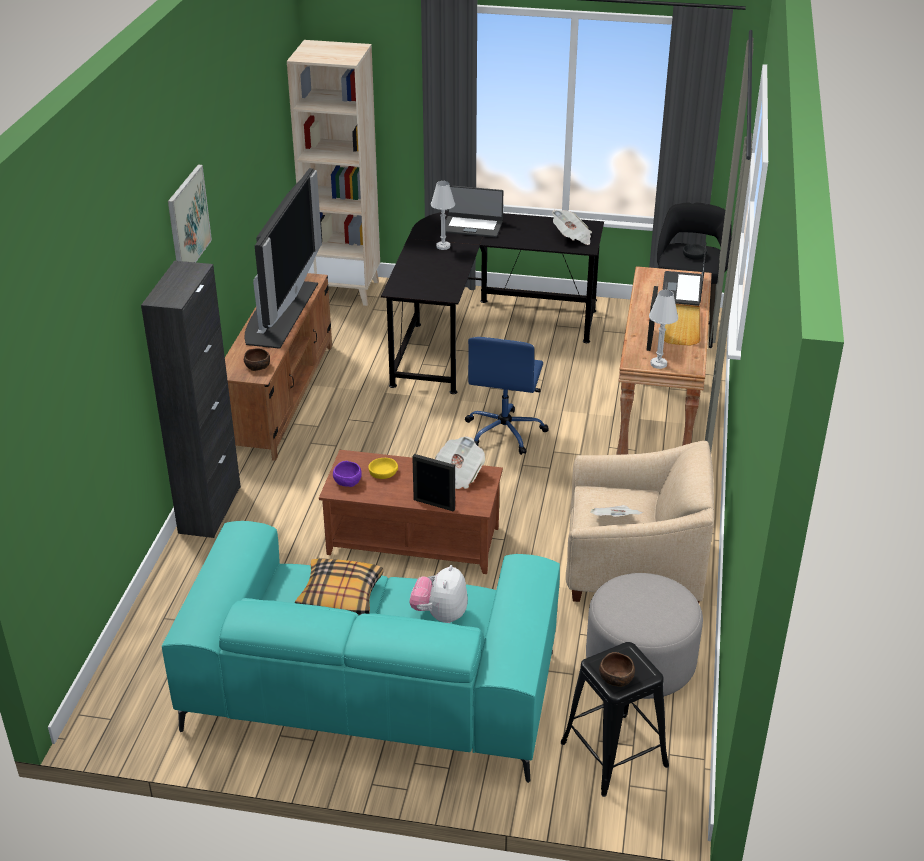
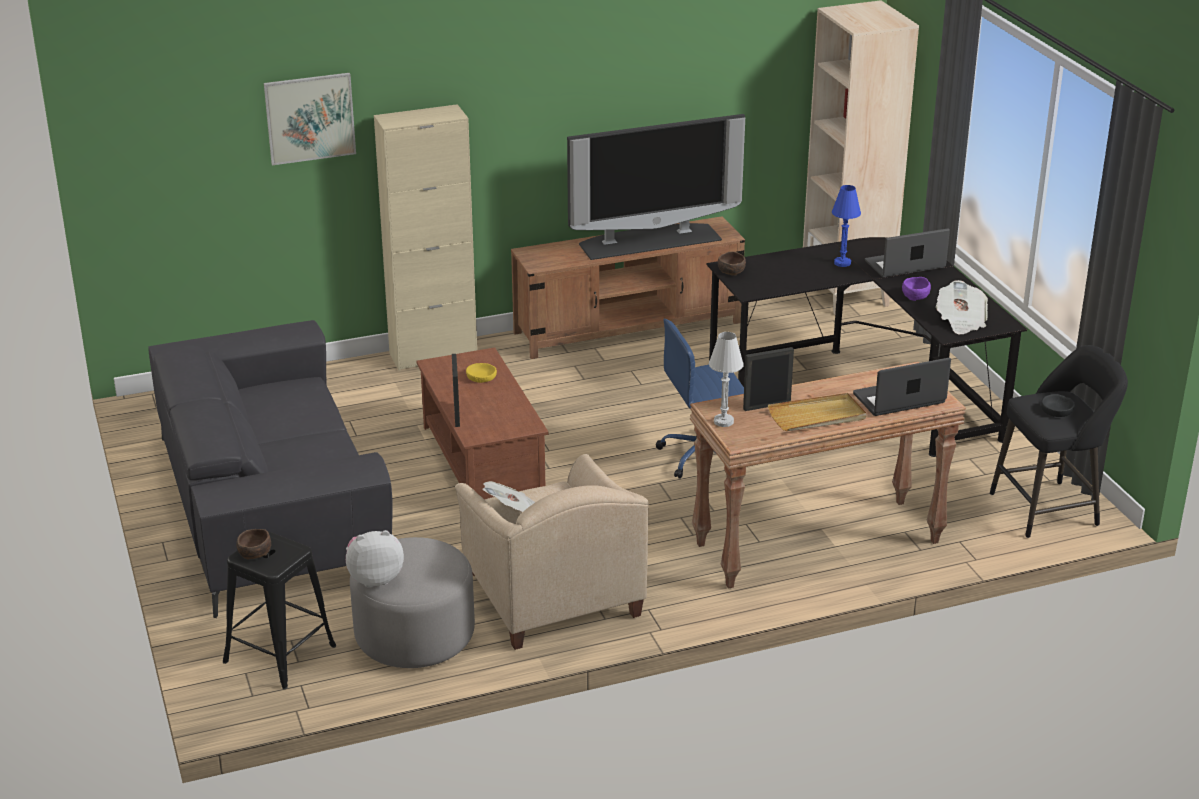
camera: 60 degrees right, 5 degrees down
(188, 221) = (510, 83): picture -> picture (310, 118)
(210, 509) = (433, 355): black cabinet -> beige cabinet
(258, 366) = (551, 260): brown bowl -> brown bowl (731, 271)
(340, 596) = (293, 412): pillow -> none
(348, 481) = (450, 366): purple bowl -> purple bowl (915, 297)
(372, 689) = (271, 506): turquoise sofa -> grey sofa
(440, 615) = (305, 463): plush toy -> plush toy (374, 578)
(443, 246) = (842, 263): white table lamp -> blue table lamp
(457, 476) = (511, 413): newspaper -> none
(472, 226) = (905, 265): laptop -> laptop turned 90 degrees clockwise

